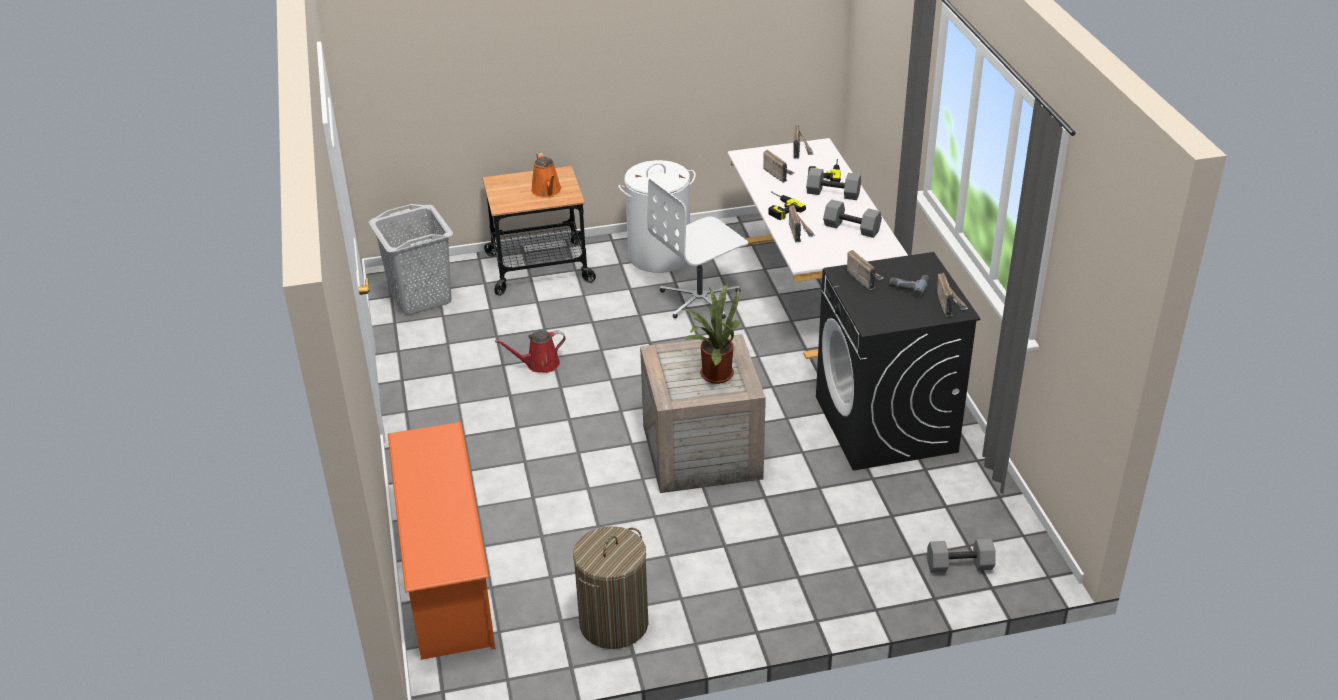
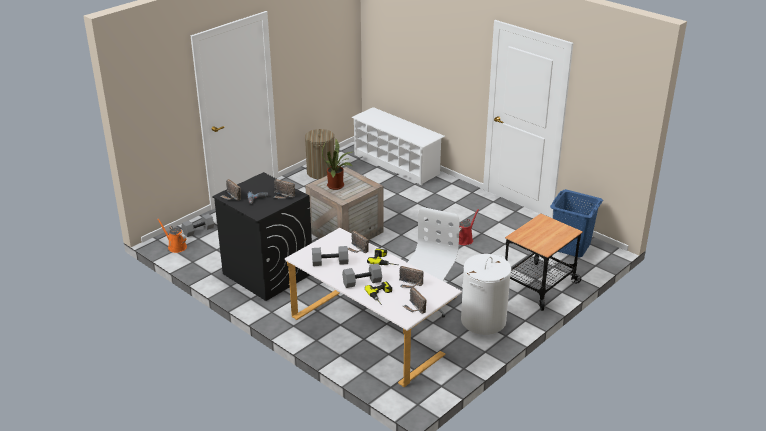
camera: 145 degrees right, 5 degrees down
(421, 297) = (571, 247): grey laundry basket -> blue laundry basket
(446, 575) = (397, 164): orange shoe rack -> white shoe rack
(547, 191) = (534, 235): orange watering can -> orange watering can (176, 246)

